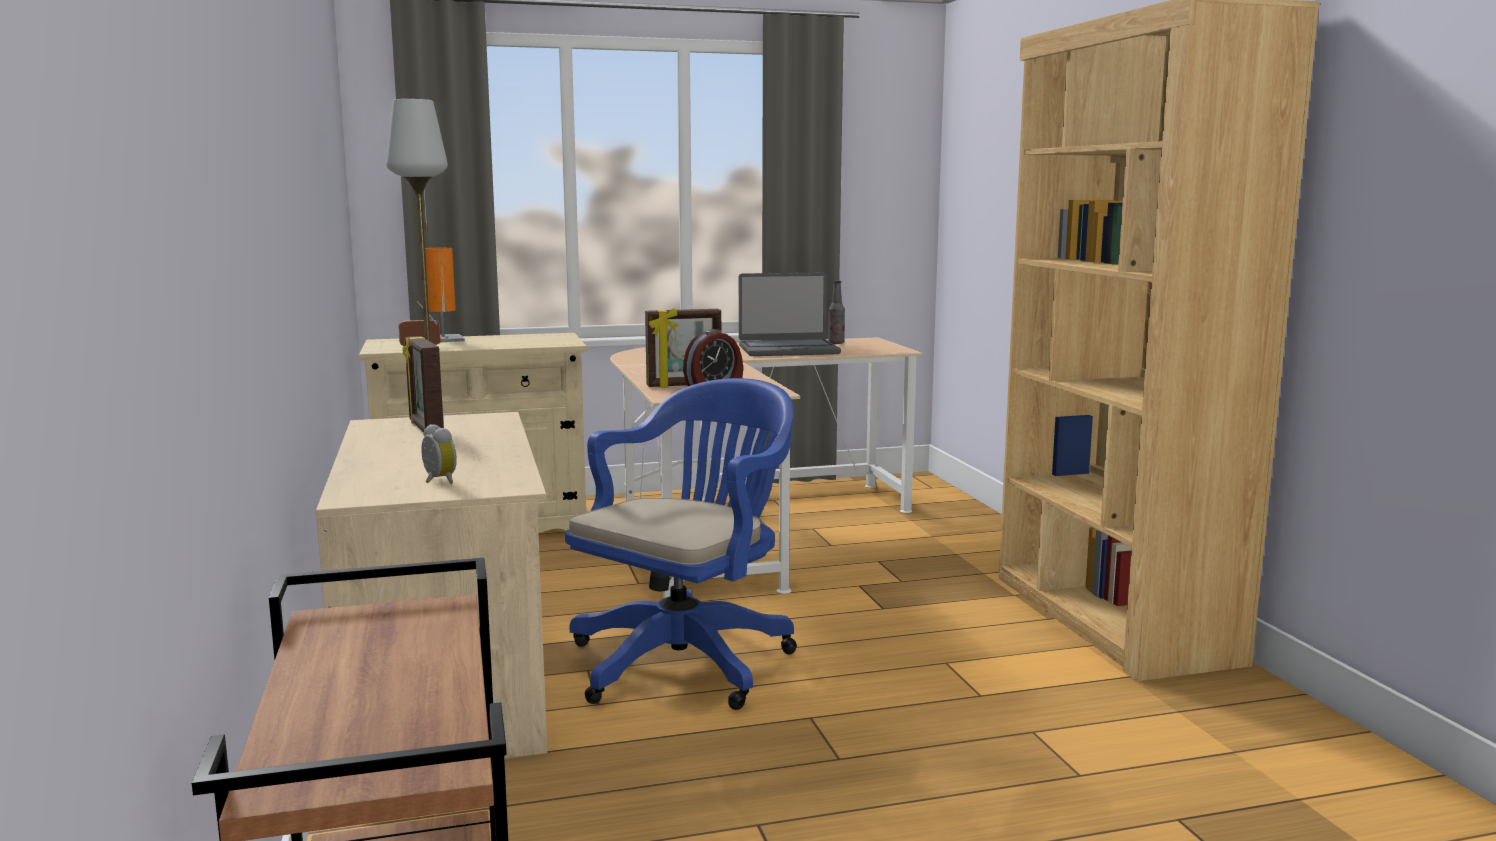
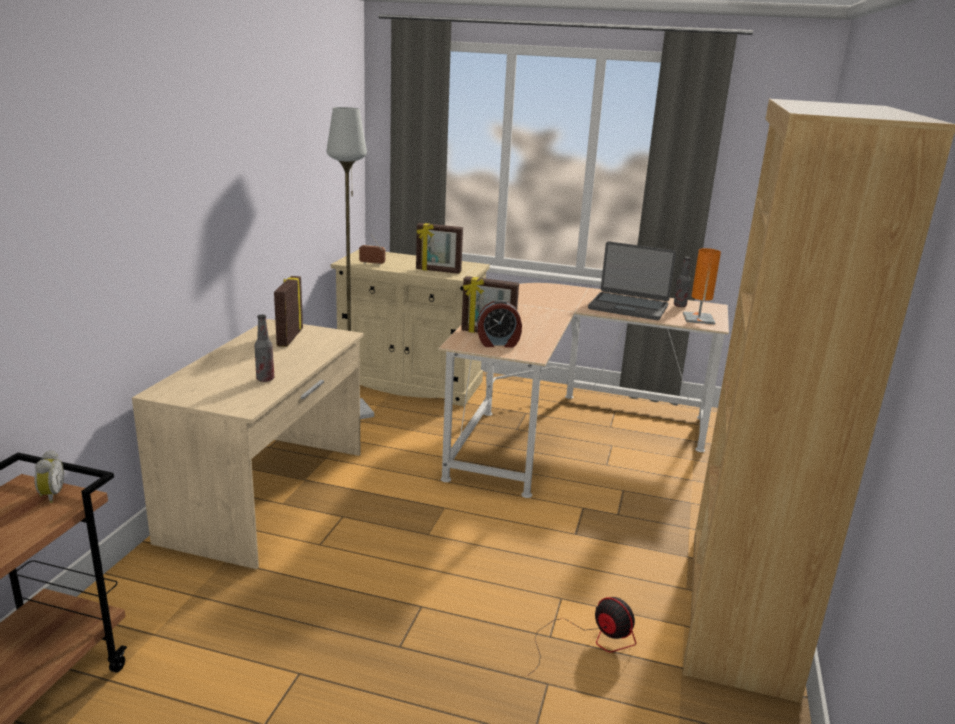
camera: 30 degrees right, 10 degrees up
(437, 481) = (218, 390): alarm clock -> alarm clock (50, 495)
(443, 339) = (399, 257): orange table lamp -> orange table lamp (698, 318)
(481, 463) = (265, 379): none -> bottle
(525, 343) = (438, 271): none -> picture frame
(688, 659) = (405, 530): blue office chair -> none
(1021, 686) = (589, 641): none -> fan

